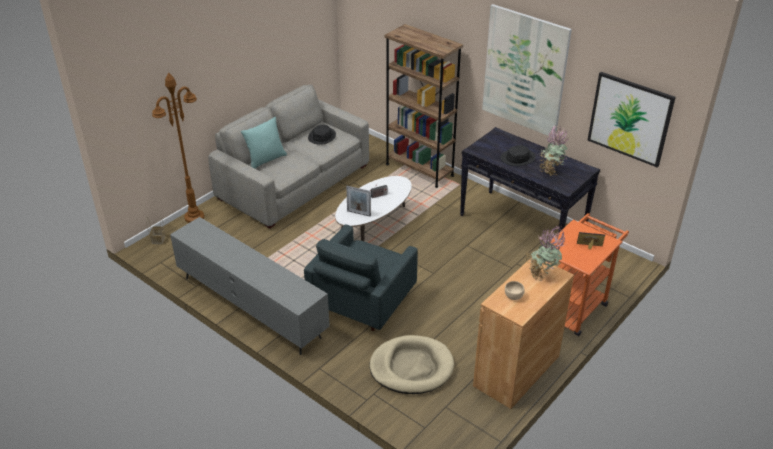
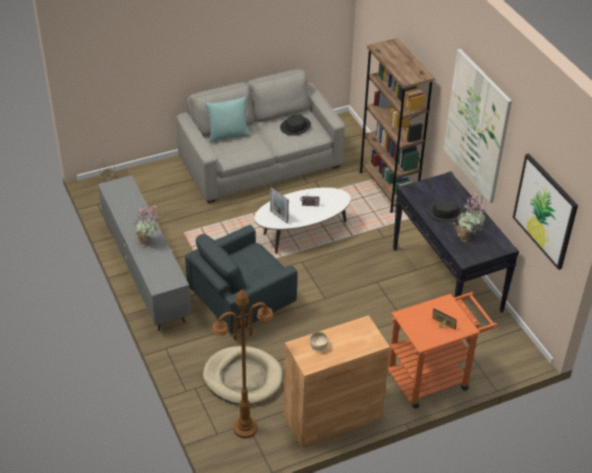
camera: 25 degrees right, 5 degrees up
(194, 217) = (151, 170): brown floor lamp -> brown floor lamp (245, 428)
(542, 274) = (360, 336): potted plant -> potted plant (148, 242)

